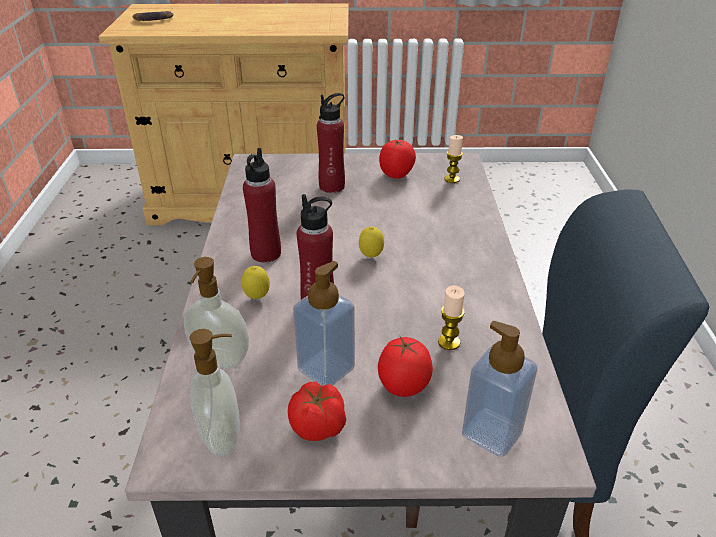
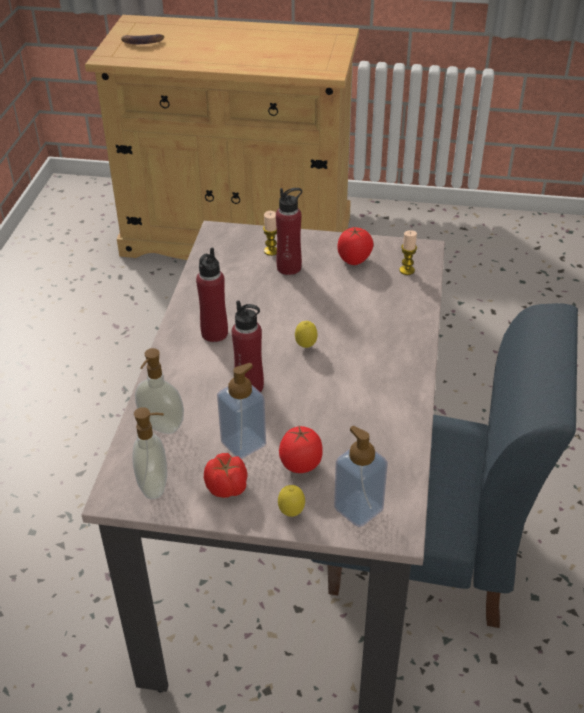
camera: 10 degrees right, 5 degrees up
(257, 298) = (199, 375): lemon -> lemon (291, 513)
(449, 342) = (349, 433): candle -> candle (271, 251)

